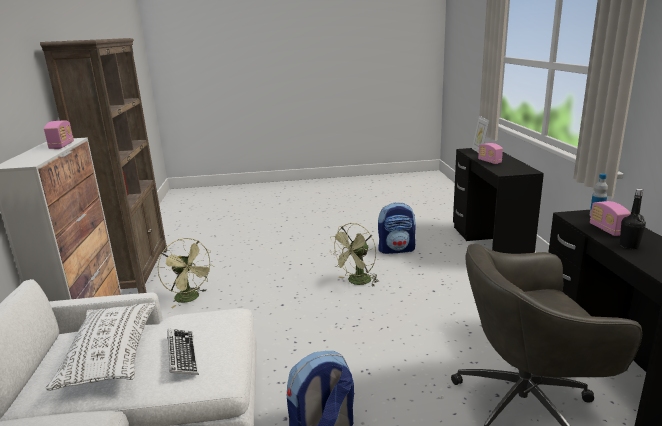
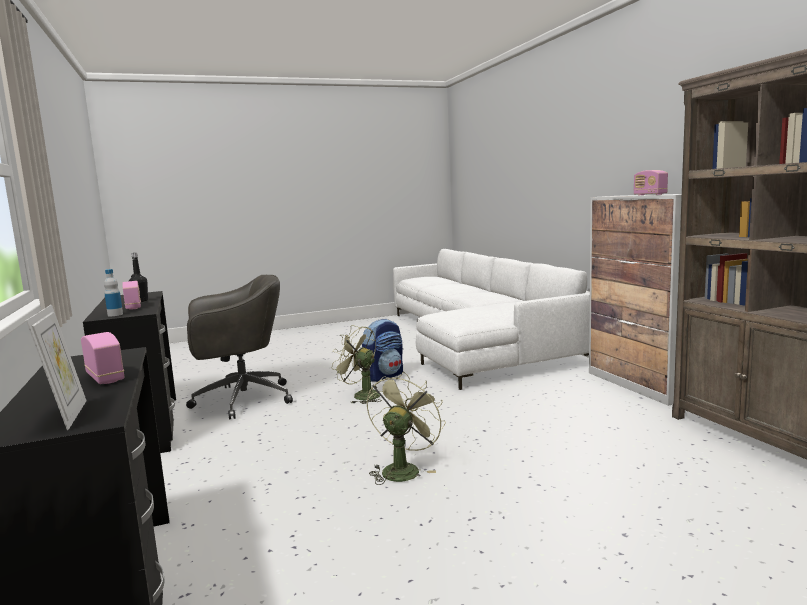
camera: 165 degrees right, 10 degrees down
(111, 355) = (507, 308): white pillow -> none
(182, 355) = (464, 311): keyboard -> none
(190, 298) = (607, 421): green fan -> green fan (361, 396)
(396, 249) = (345, 550): backpack -> none

